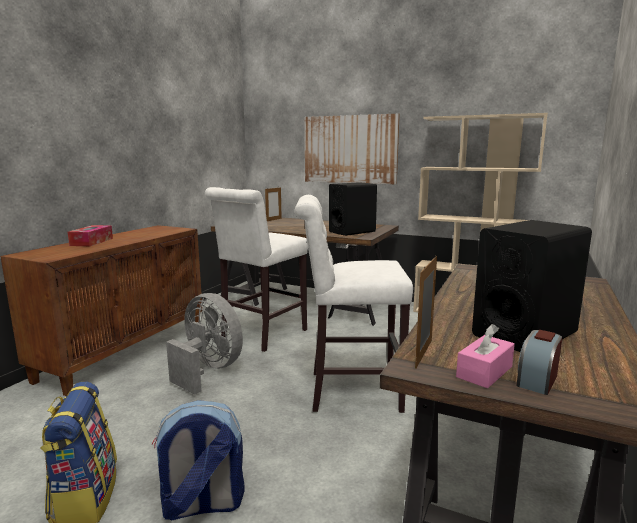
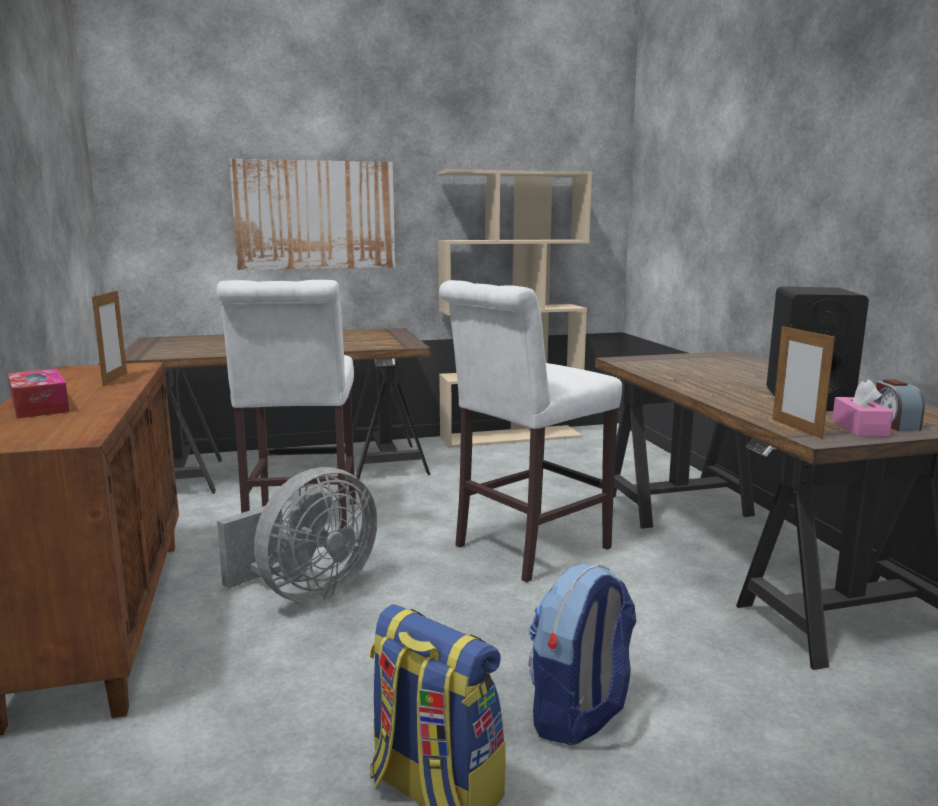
camera: 40 degrees left, 0 degrees up
(208, 370) = (307, 592): grey fan -> grey fan turned 135 degrees clockwise
(273, 220) = (196, 340): picture frame -> picture frame (115, 379)
(352, 232) = (374, 341): black speaker -> none

